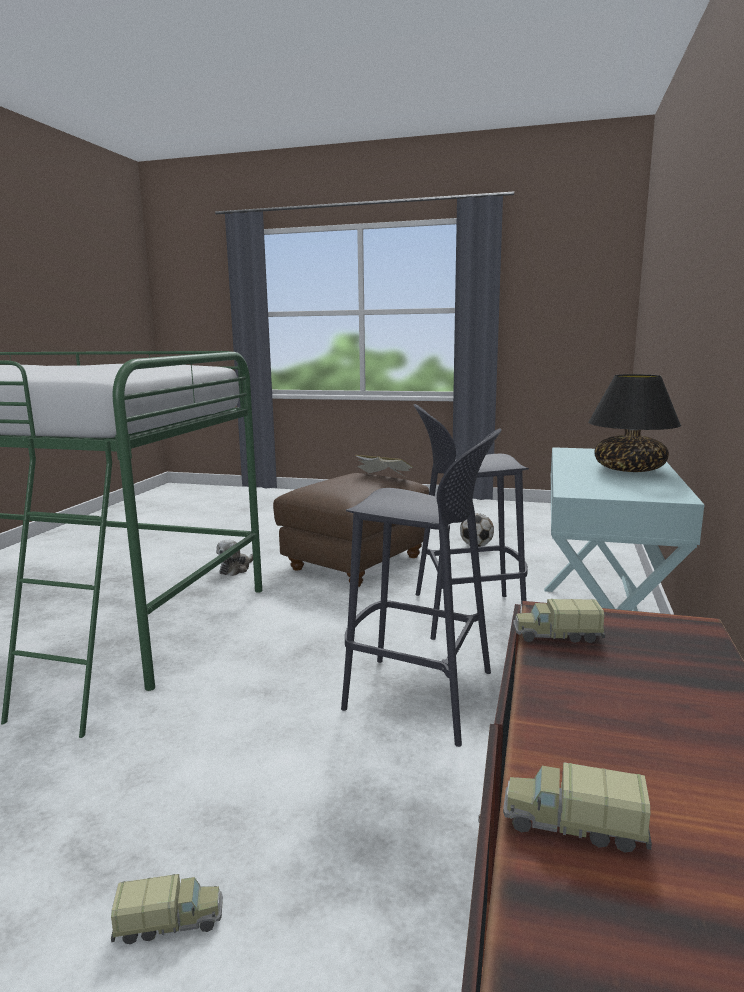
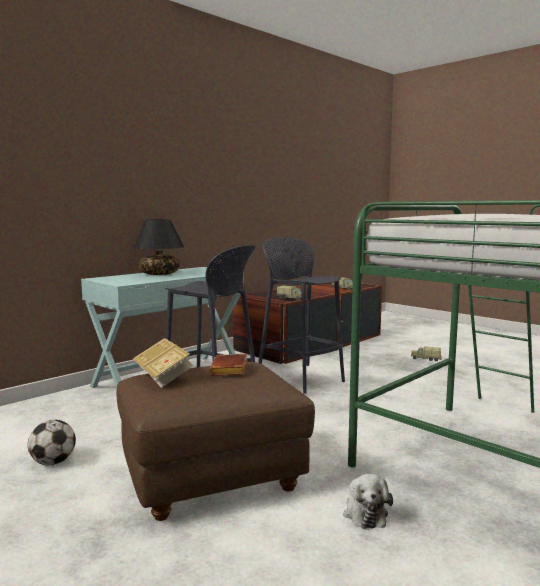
camera: 150 degrees left, 5 degrees down
(236, 569) = (365, 513): plush toy -> plush toy turned 120 degrees clockwise
(347, 485) = (230, 370): none -> brown book

